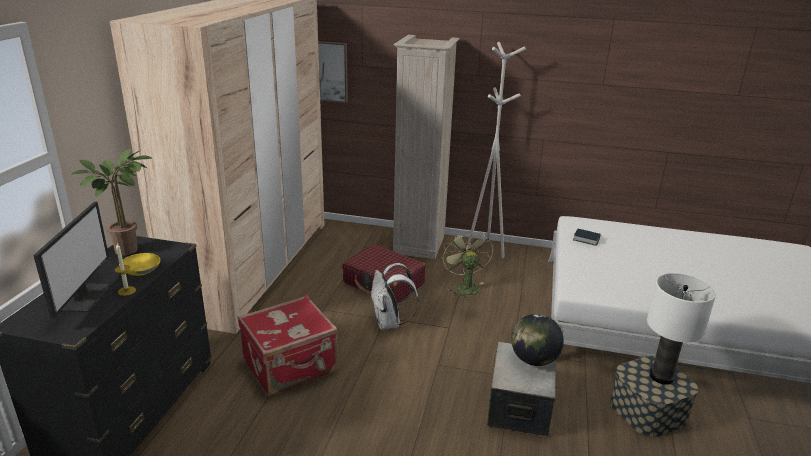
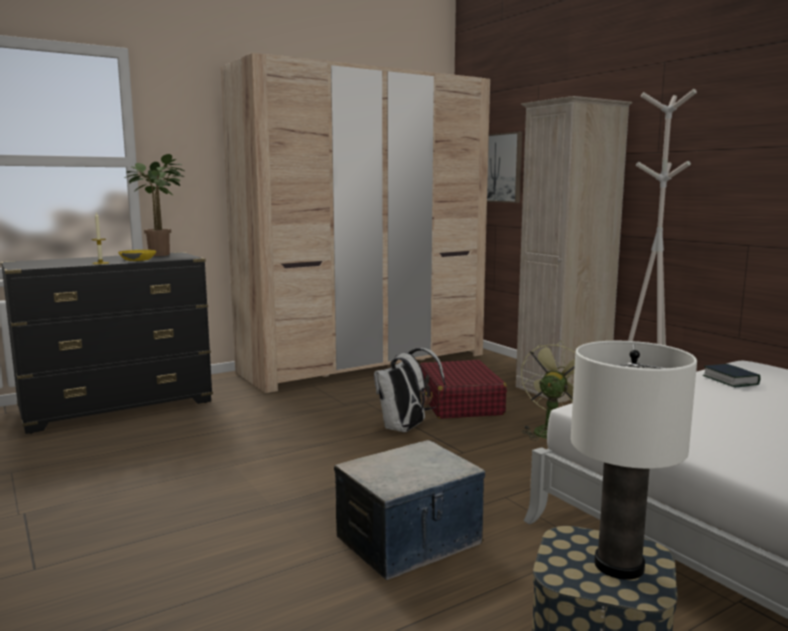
camera: 45 degrees right, 15 degrees down
(84, 297) = (75, 261): monitor -> none
(291, 367) = (260, 424): red suitcase -> none
(533, 360) = (435, 466): globe -> none

